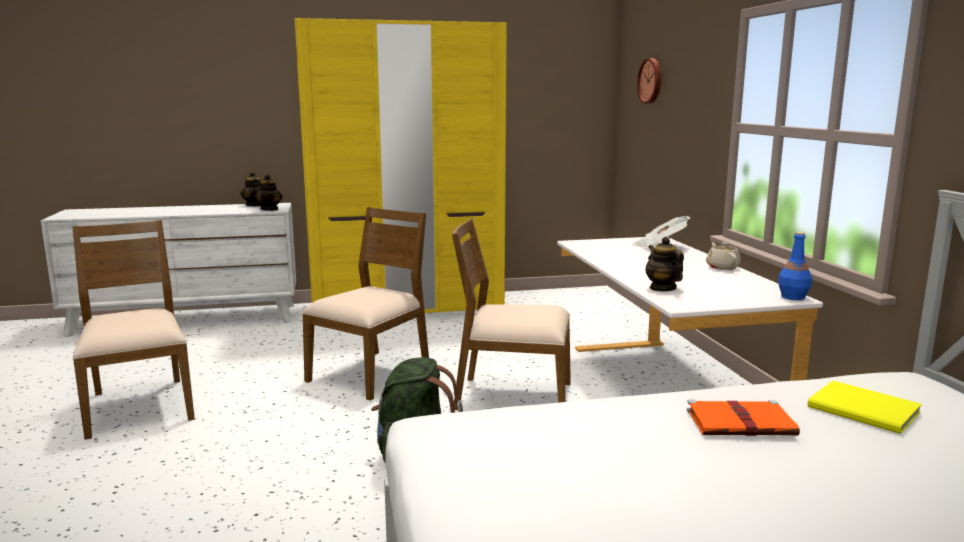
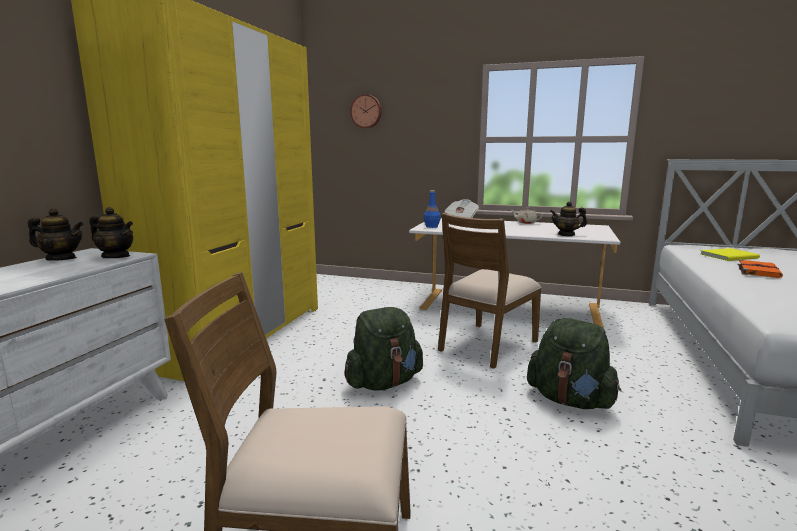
camera: 60 degrees left, 0 degrees up
(371, 373) = (384, 383): brown chair -> green backpack
(792, 297) = (598, 226): blue bottle -> blue bottle (431, 226)

